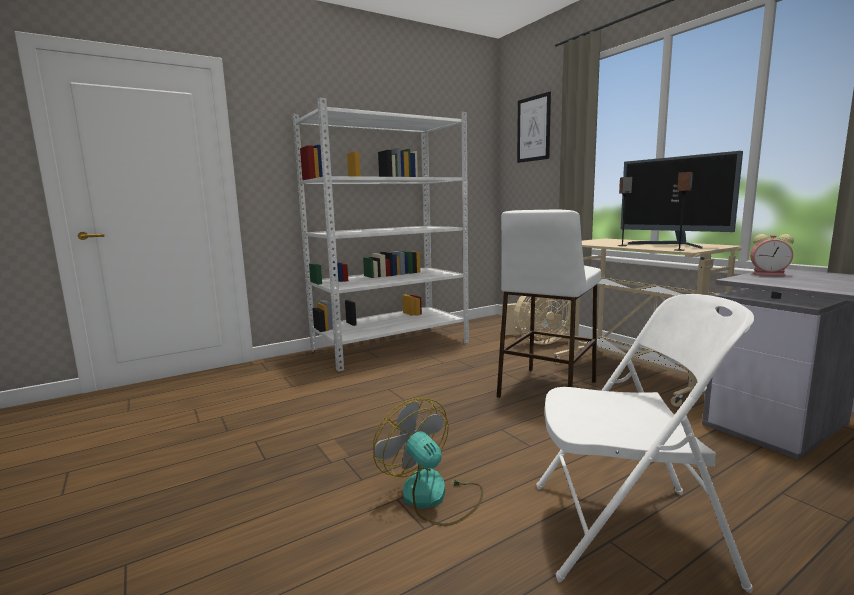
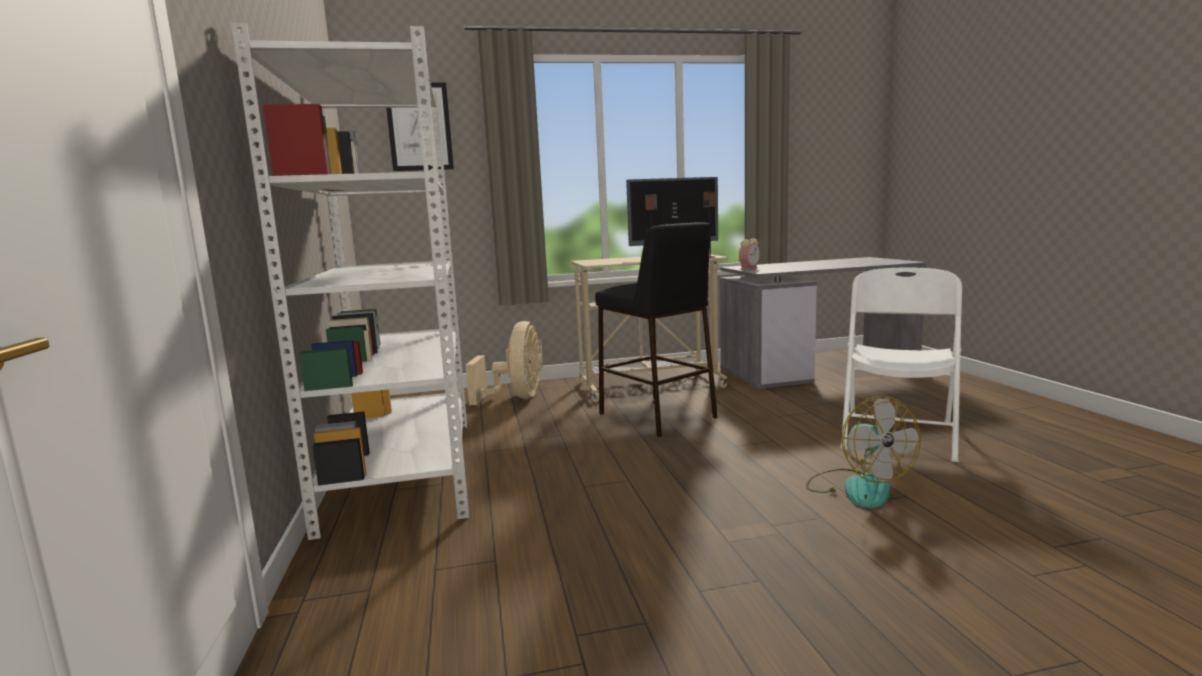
camera: 70 degrees left, 0 degrees up
(433, 497) = (857, 487): fan -> fan turned 90 degrees counterclockwise
(547, 389) = (657, 416): white stool -> black stool

